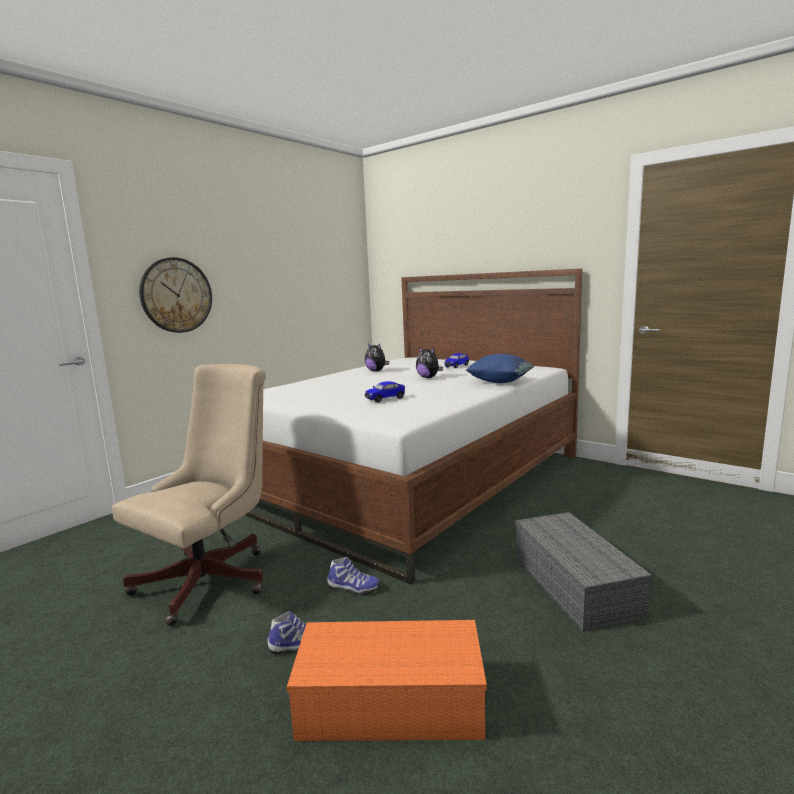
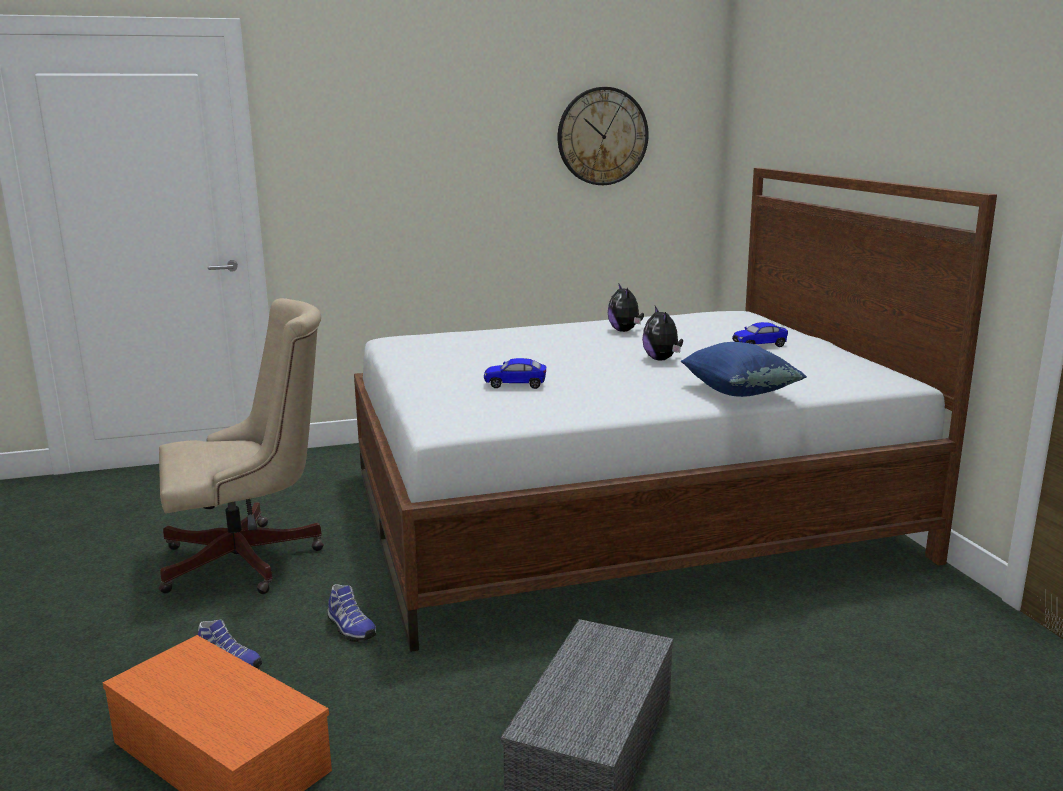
camera: 35 degrees right, 5 degrees up
(176, 295) = (365, 187): wall clock -> wall clock (602, 136)

